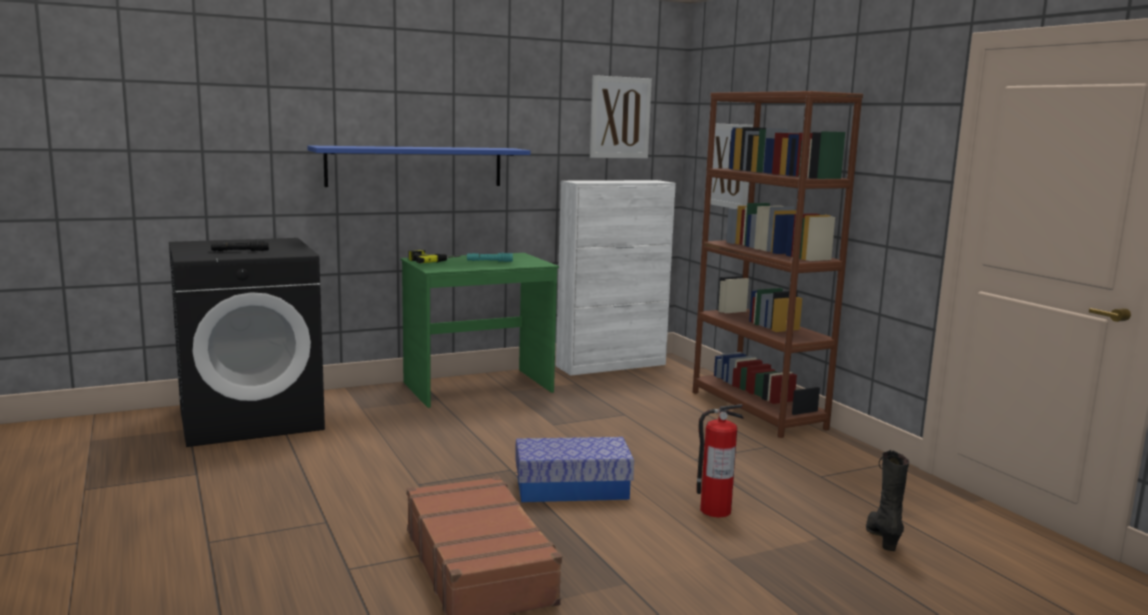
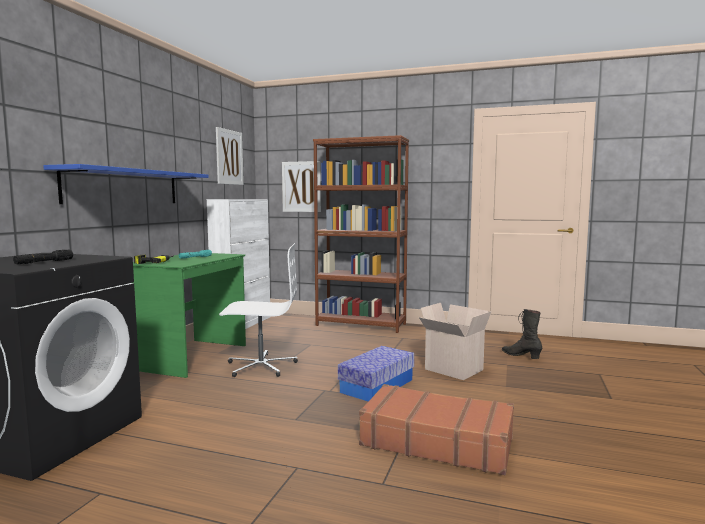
camera: 45 degrees left, 5 degrees down
(514, 420) = (261, 366): none -> white office chair
(714, 510) = (452, 370): fire extinguisher -> cardboard box

